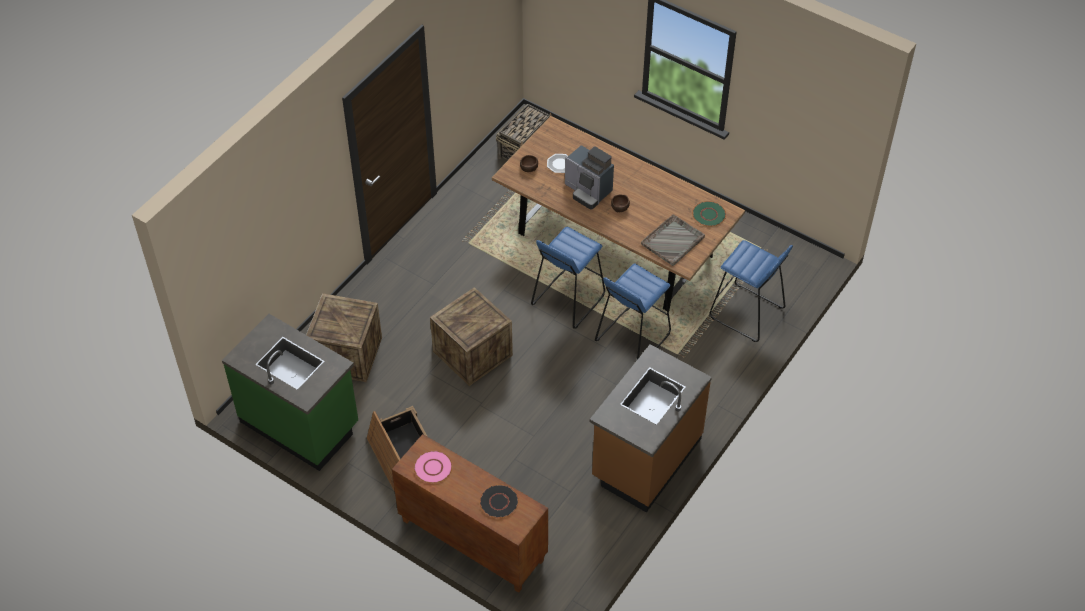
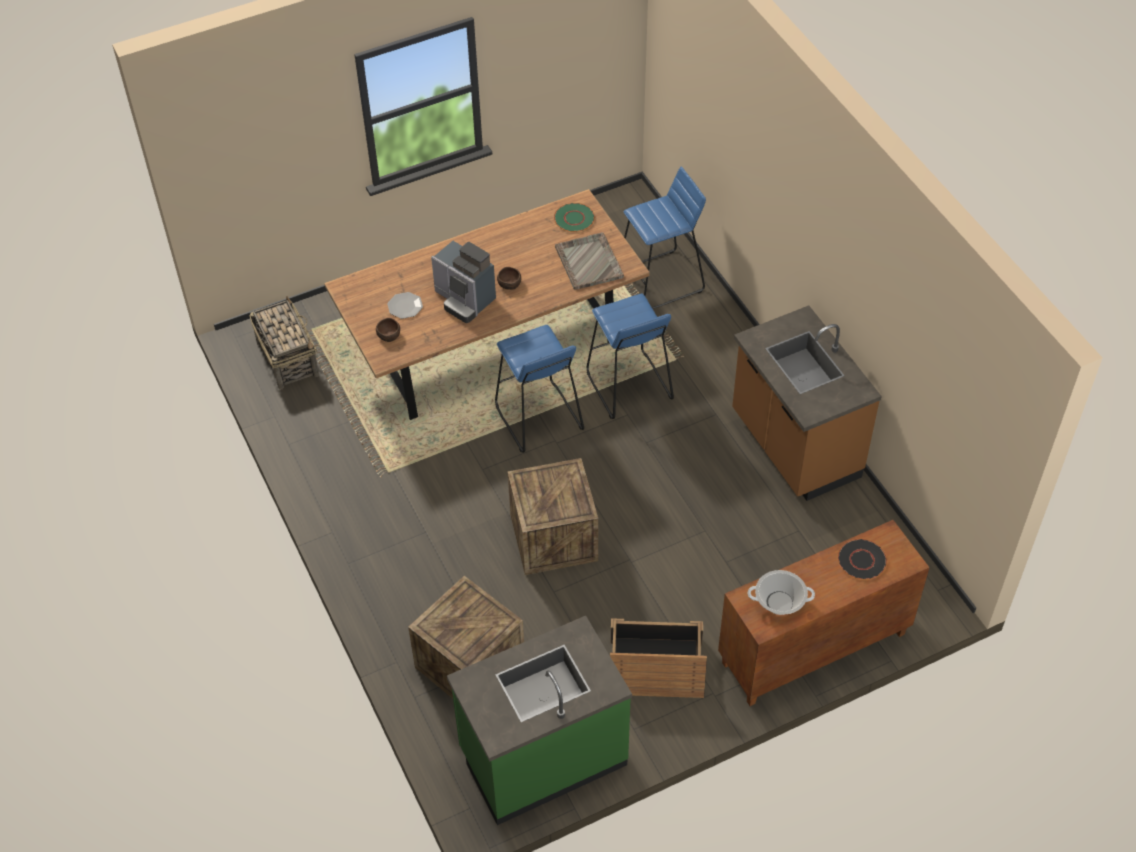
camera: 60 degrees left, 0 degrees up
(433, 467) = (779, 603): pink plate -> cooking pot
(588, 191) = (465, 299): coffee machine -> coffee machine turned 60 degrees clockwise

